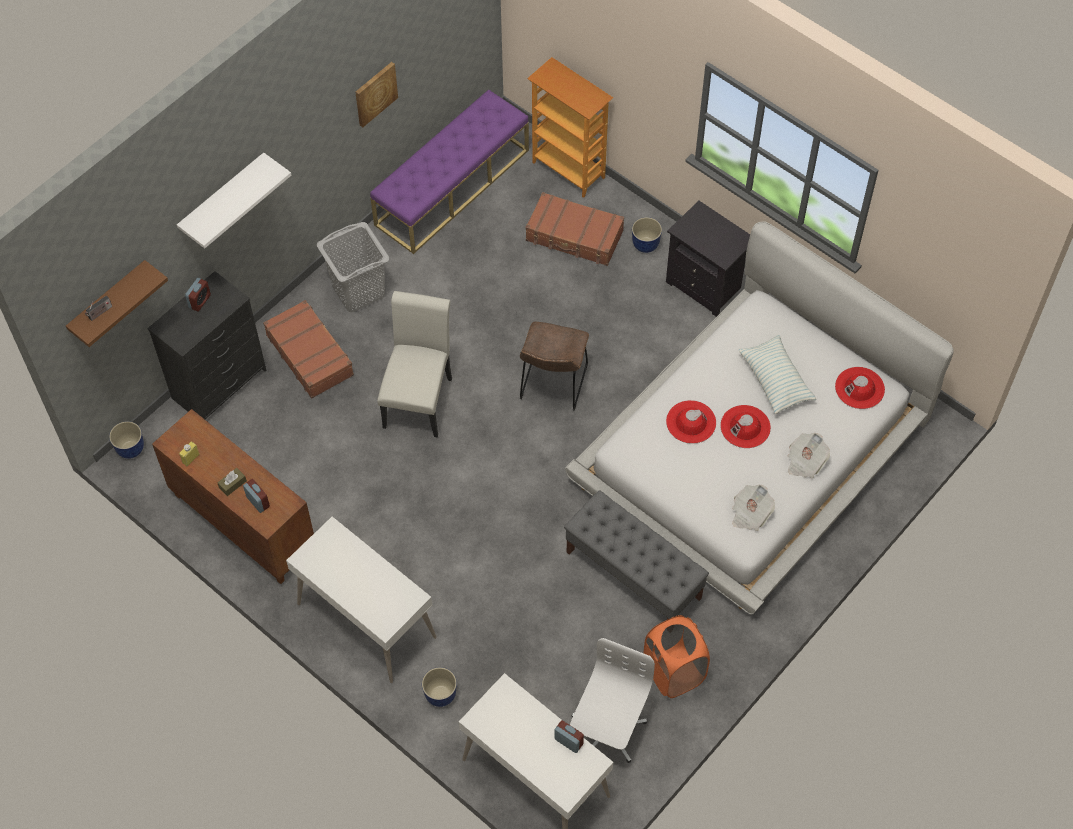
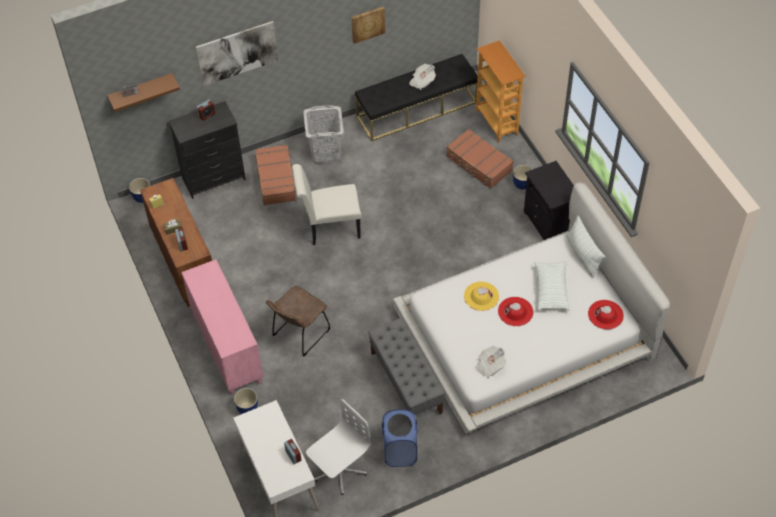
camera: 25 degrees right, 5 degrees down
(223, 197) = (237, 53): white shelf -> picture
(366, 621) = (226, 347): white desk -> pink cabinet
(419, 397) = (329, 227): white chair -> white chair turned 135 degrees counterclockwise
(452, 187) = (417, 109): purple bench -> black bench
(552, 385) = (416, 249): brown chair -> brown chair (299, 334)
(674, 672) = (400, 451): orange laundry basket -> blue laundry basket
(691, 422) = (481, 296): red hat -> yellow hat
(790, 318) = (583, 255): none -> pillow
(805, 462) = (543, 347): newspaper -> newspaper (422, 81)

